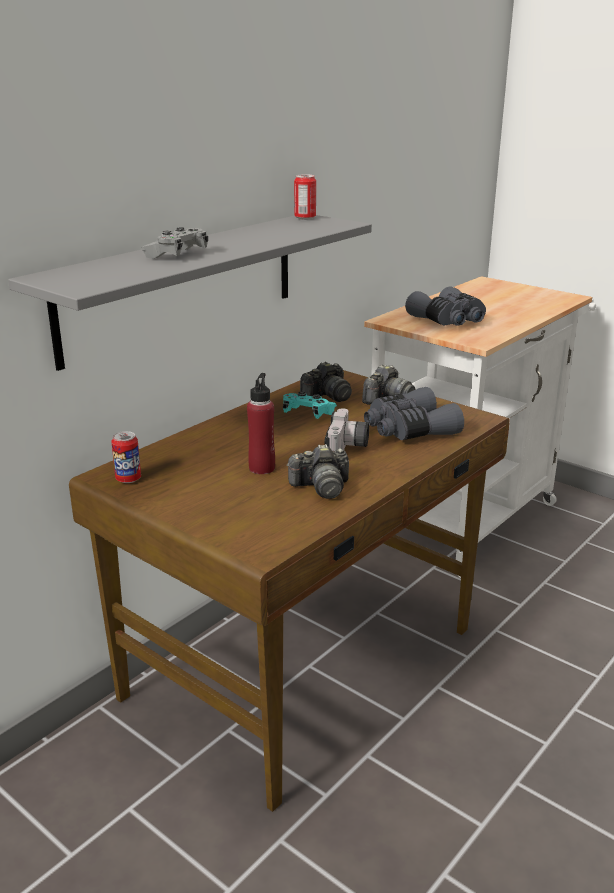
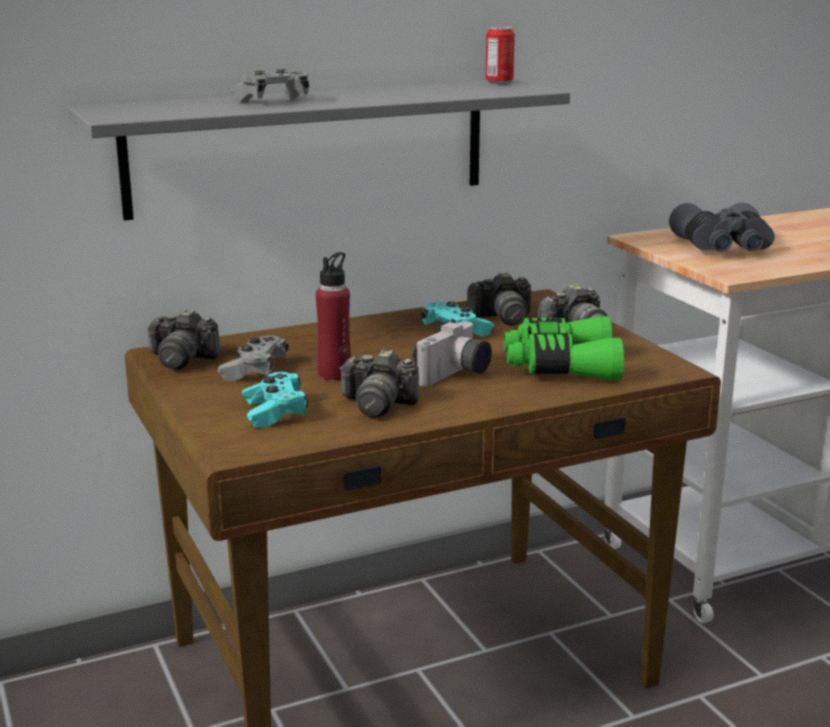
camera: 25 degrees right, 5 degrees down
(128, 479) = (182, 359): can -> camera
(198, 477) = (254, 371): none -> grey game controller
(254, 511) = (275, 412): none -> turquoise game controller
(408, 430) = (561, 367): grey binoculars -> green binoculars

